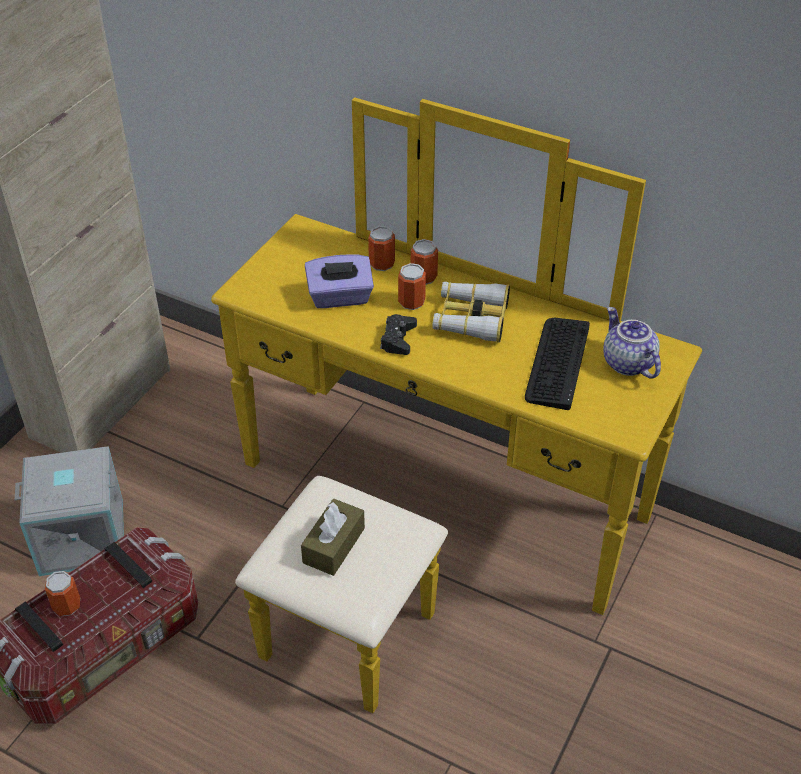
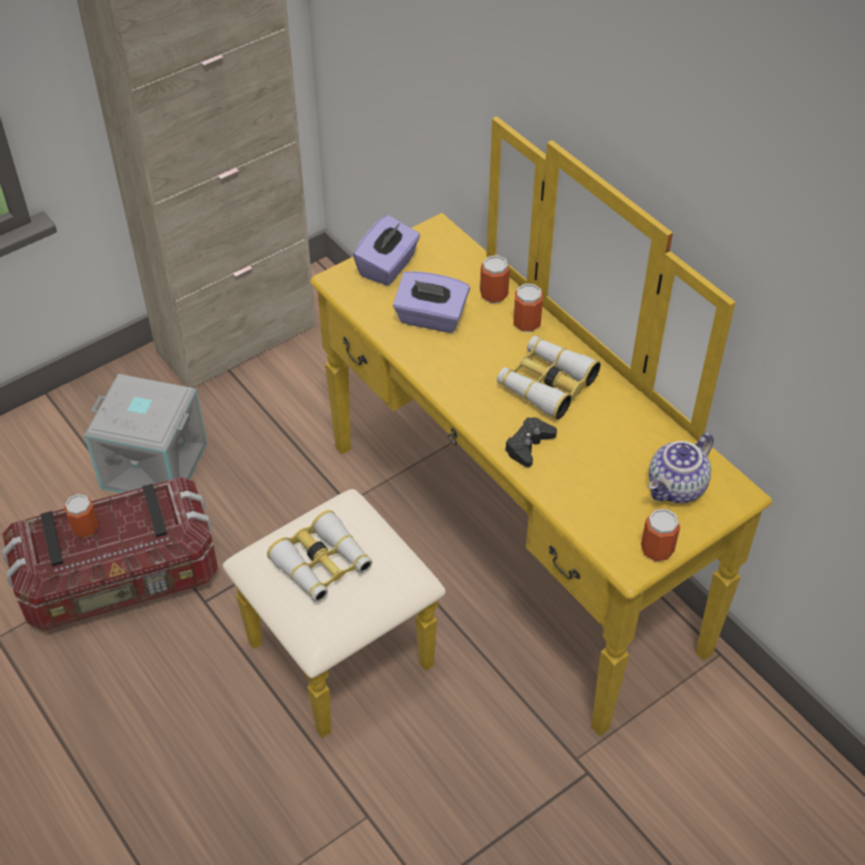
camera: 25 degrees right, 5 degrees up
(276, 268) = (388, 266): none -> purple tissue box
(334, 545) = (322, 564): brown tissue box -> binoculars
(398, 339) = (460, 381): black game controller -> black game controller (529, 445)
(411, 302) = (498, 346): can -> can (657, 549)
(557, 363) = (604, 462): keyboard -> none
(626, 363) = (677, 488): teapot -> teapot turned 135 degrees counterclockwise

